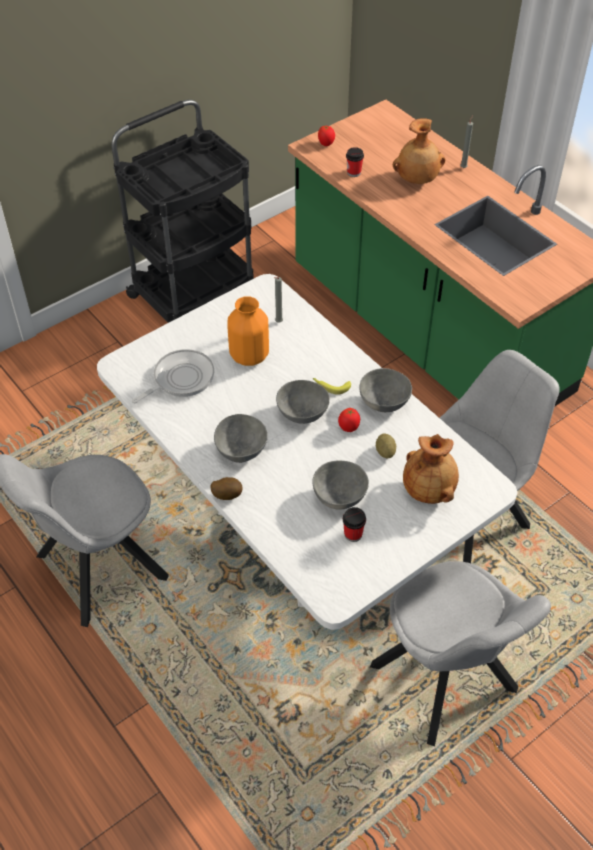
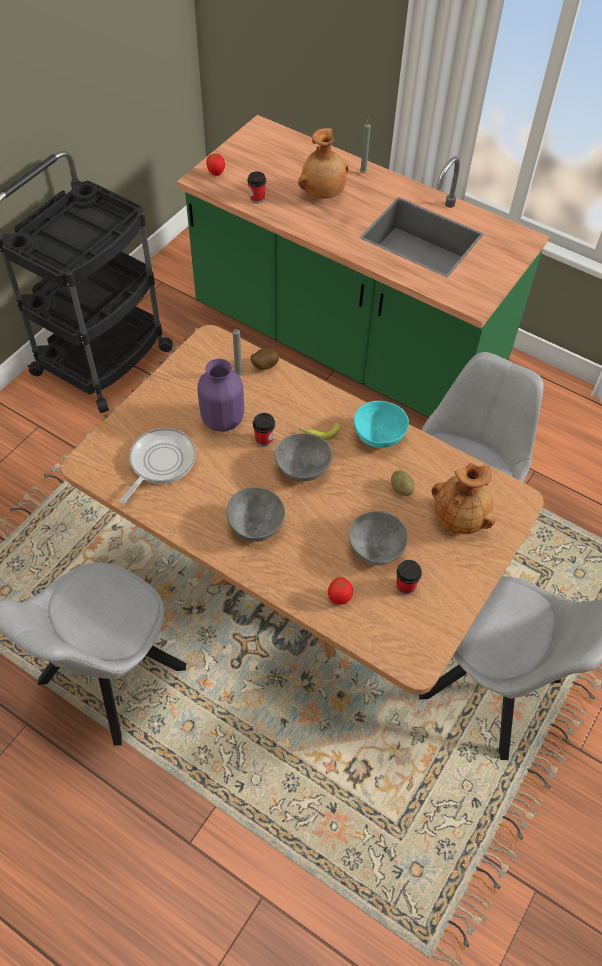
camera: 20 degrees left, 5 degrees up
(227, 495) = (260, 579): potato -> potato (264, 366)
(249, 356) = (222, 420): orange vase -> purple vase
(278, 381) = (264, 440): none -> cup
(295, 533) = (296, 582): white dining table -> brown dining table
(349, 428) = (355, 473): tomato -> tomato (339, 598)
(382, 402) = (377, 436): grey bowl -> turquoise bowl

